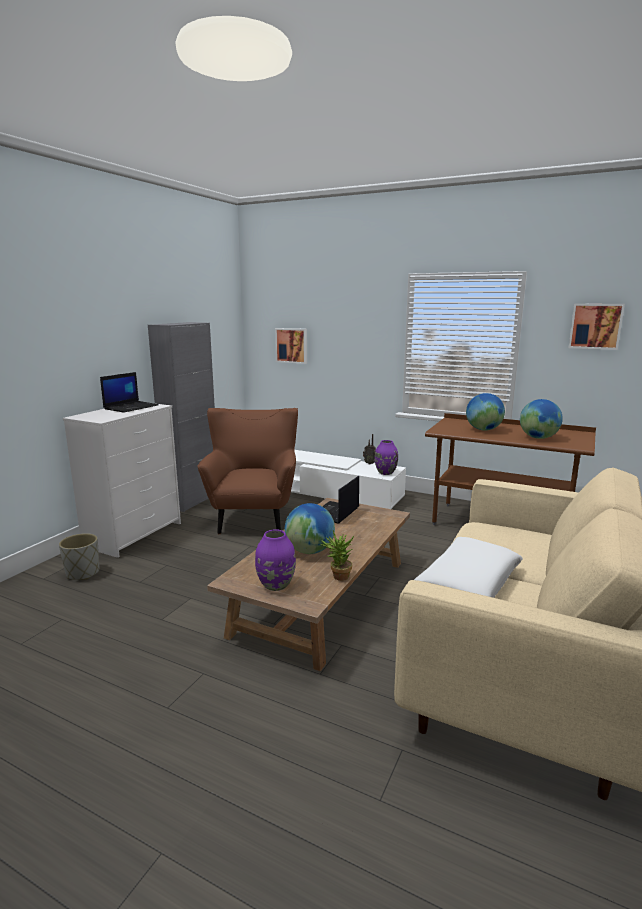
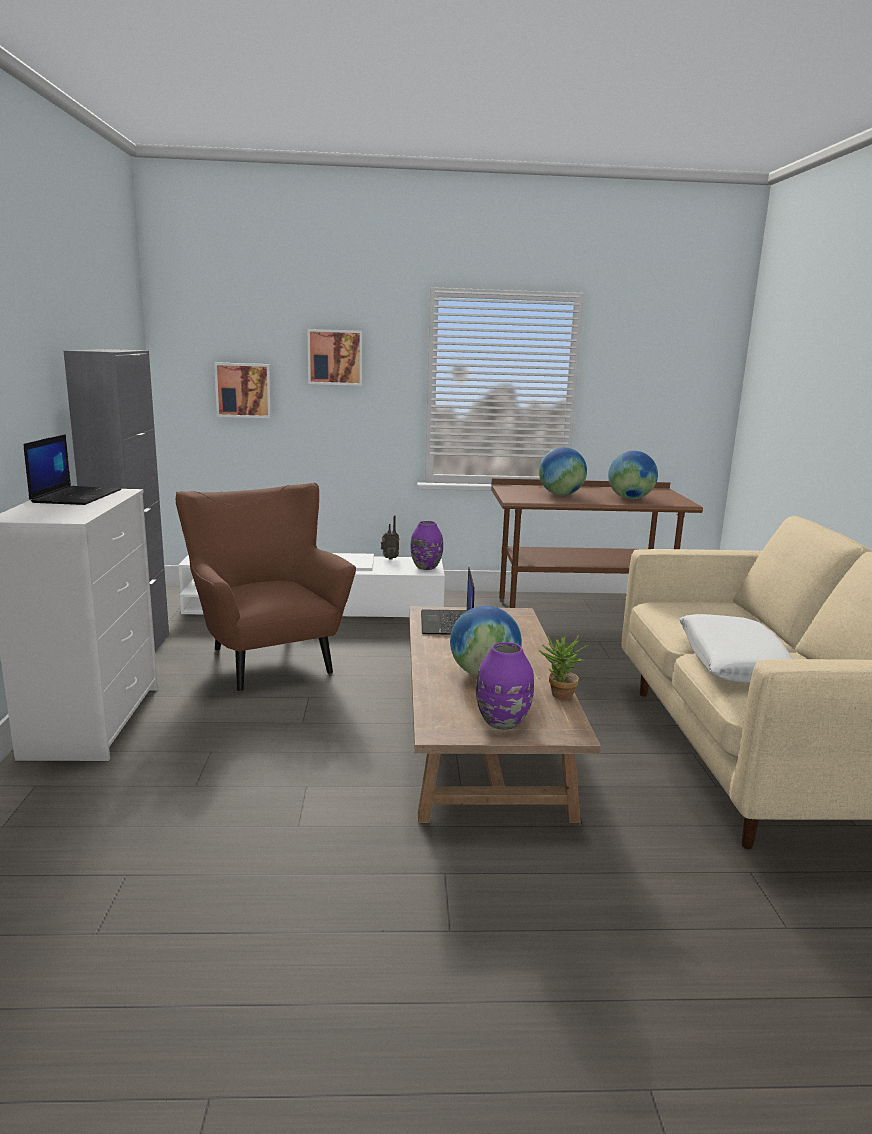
camera: 30 degrees left, 0 degrees up
(82, 573) = (72, 798): grey planter -> none
(595, 326) = (660, 363): picture -> picture (335, 357)

